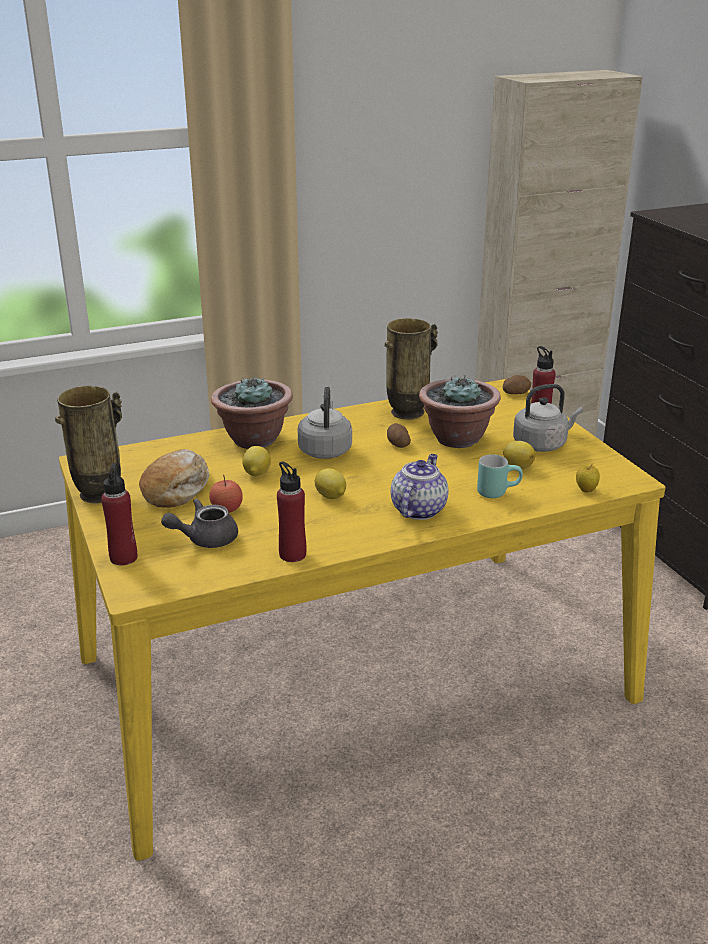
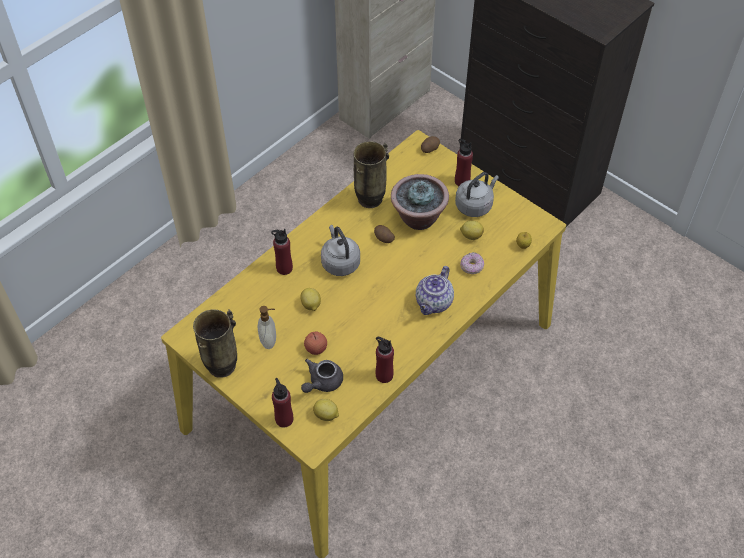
camera: 25 degrees left, 25 degrees up
(176, 489) = (269, 341): bread -> soap dispenser
(253, 439) = (284, 268): potted plant -> red bottle
(331, 497) = (373, 311): lemon -> lemon (326, 415)
(418, 509) = (434, 303): teapot -> teapot turned 150 degrees counterclockwise
(497, 491) = (472, 267): turquoise mug -> donut

